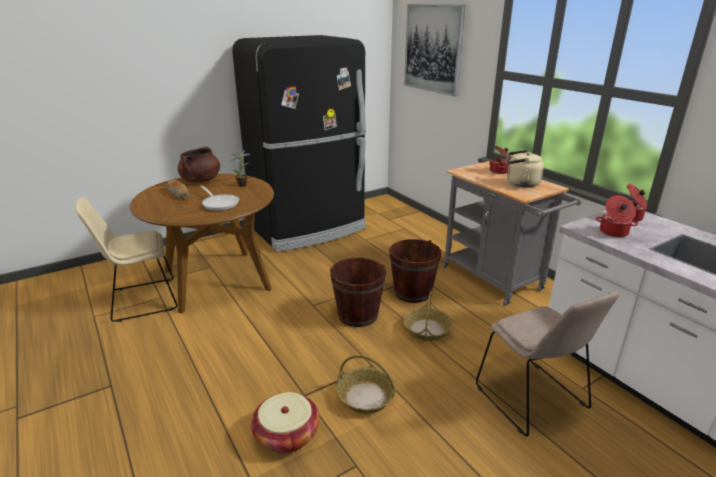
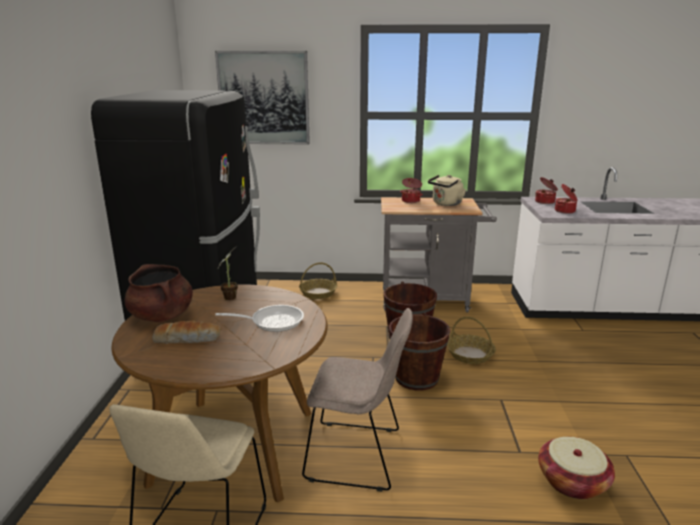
camera: 55 degrees left, 5 degrees down
(366, 397) = (542, 418): basket -> basket (318, 293)
(533, 400) = (585, 351): beige chair -> beige chair (358, 455)

